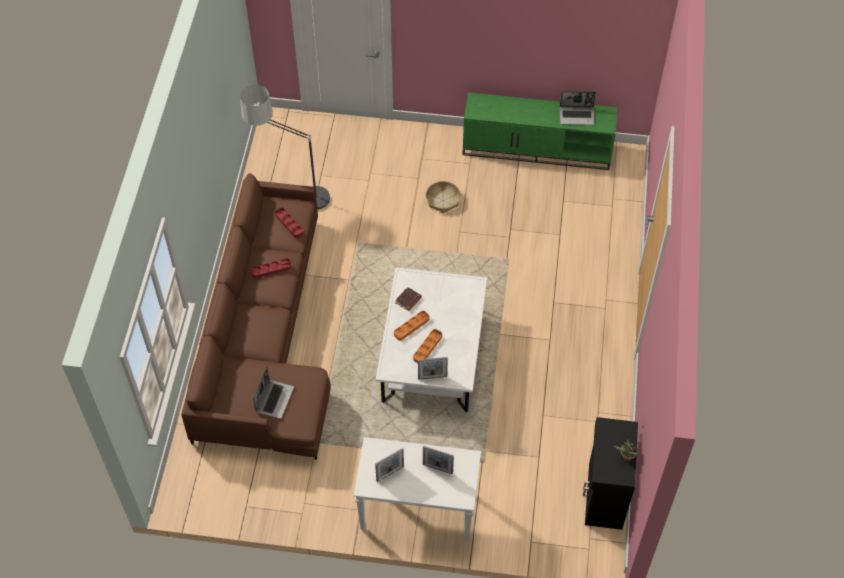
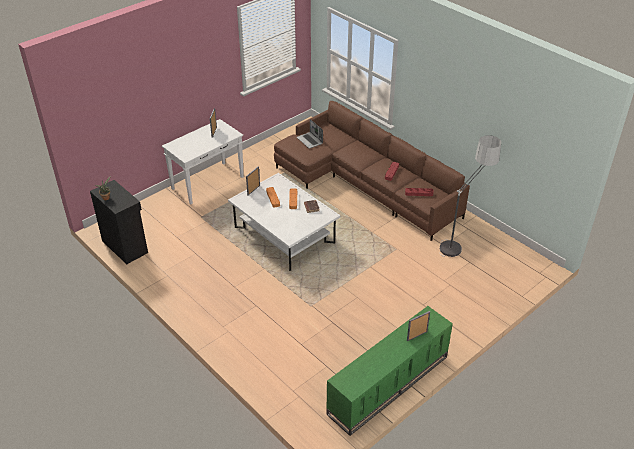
camera: 130 degrees right, 15 degrees down
(437, 468) = (195, 146): picture frame -> picture frame (417, 336)
(443, 200) = (391, 305): basket -> none
(577, 116) = (367, 370): laptop -> none

